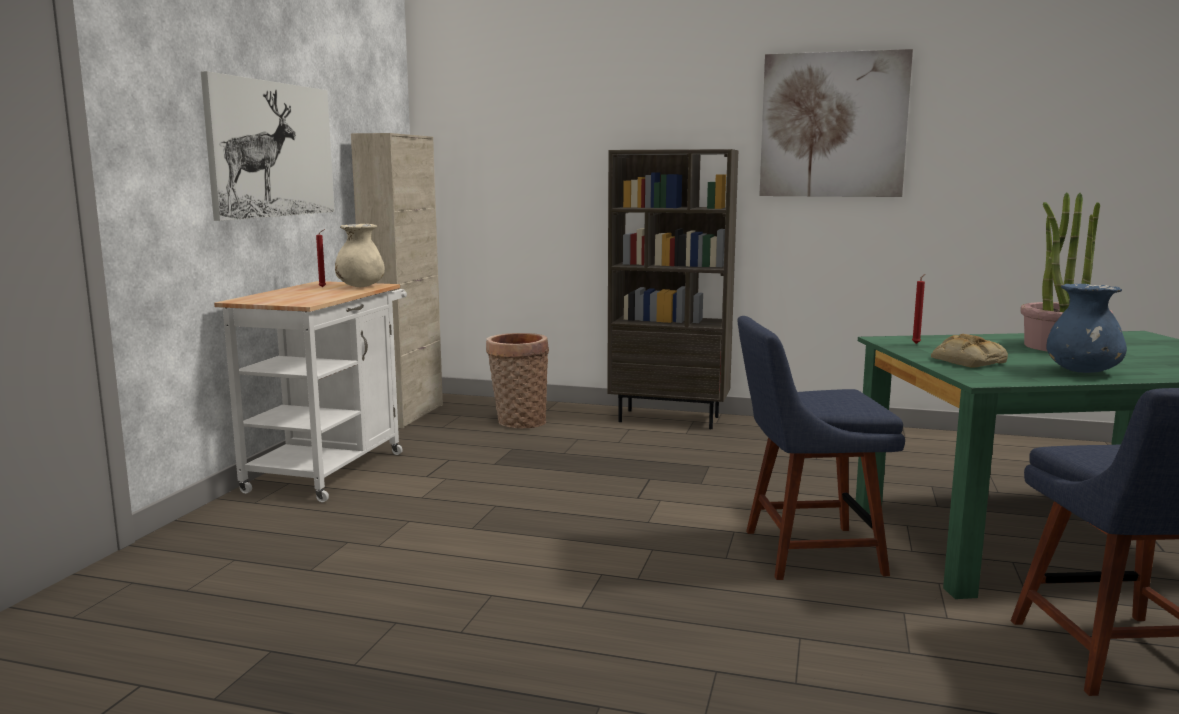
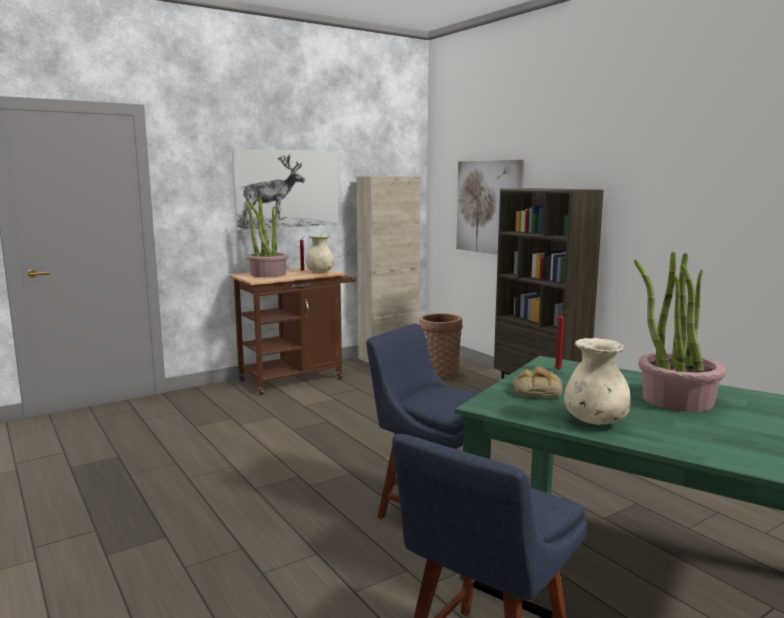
camera: 40 degrees right, 0 degrees up
(288, 296) = (268, 274): none -> potted plant
(331, 468) = (297, 378): white cart -> brown cart
(833, 125) = (679, 169): picture -> picture (489, 207)
(1083, 372) = (594, 422): blue vase -> beige vase

